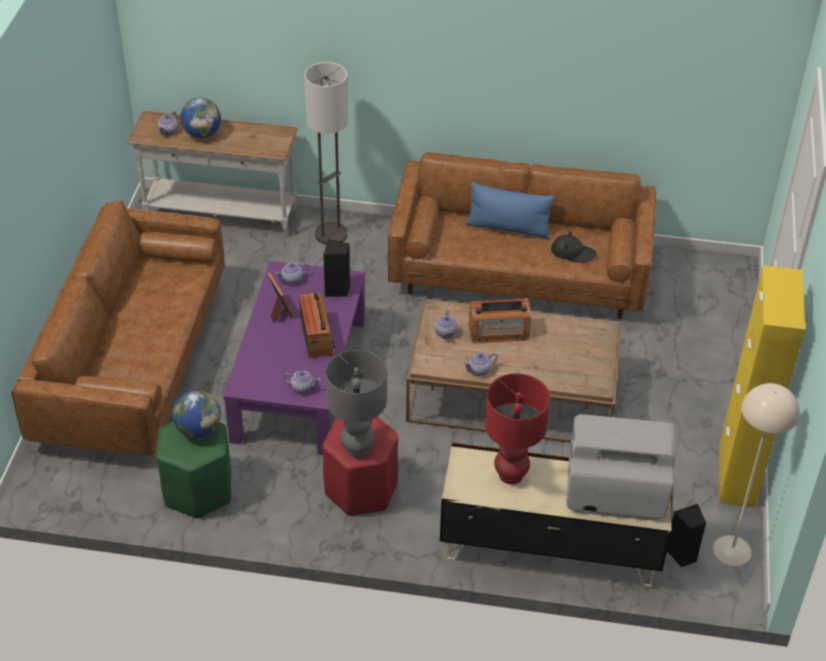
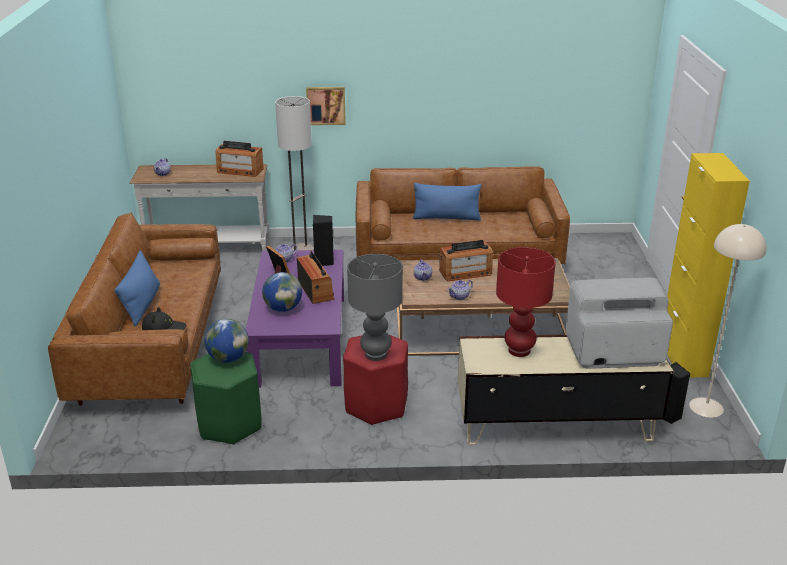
camera: 10 degrees left, 15 degrees down
(121, 327) = (142, 305): none -> blue pillow
(202, 134) = (191, 173): globe -> globe (283, 309)
(261, 137) = (240, 171): none -> radio
(302, 387) = (313, 323): teapot -> none
(372, 70) = (326, 105): none -> picture
(573, 252) = (502, 225): black hat -> black hat (164, 328)

